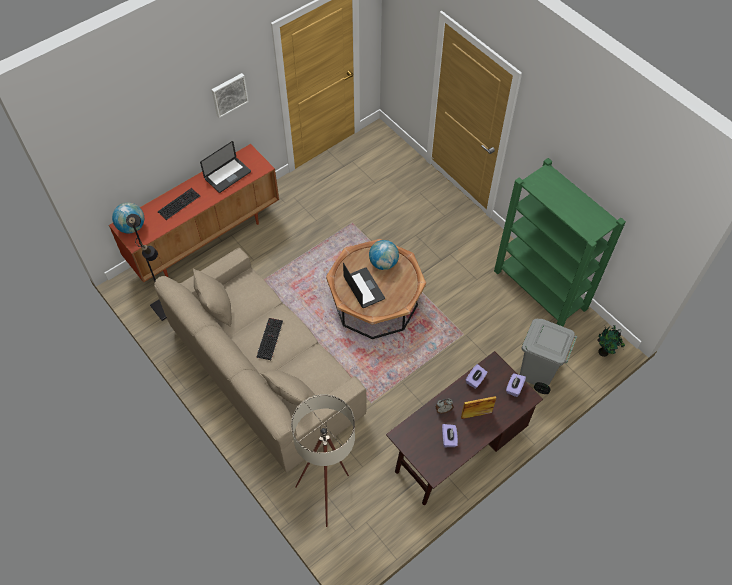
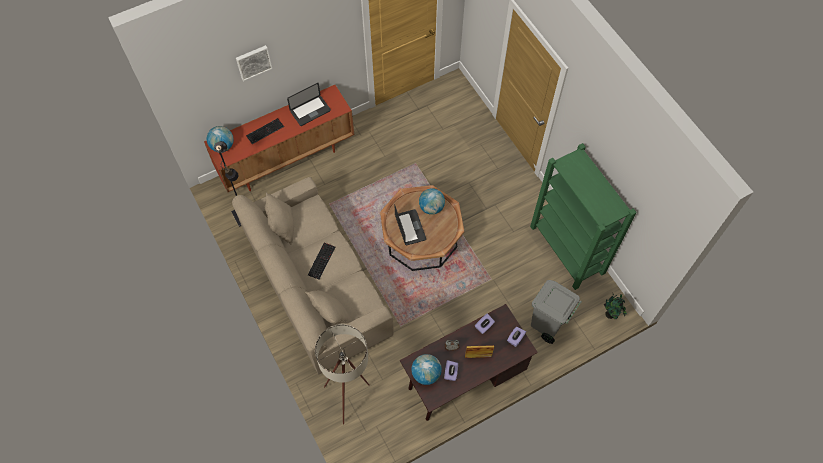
camera: 10 degrees right, 5 degrees up
(229, 94) = (318, 45): picture -> picture (253, 62)
(420, 444) = (426, 373): none -> globe

